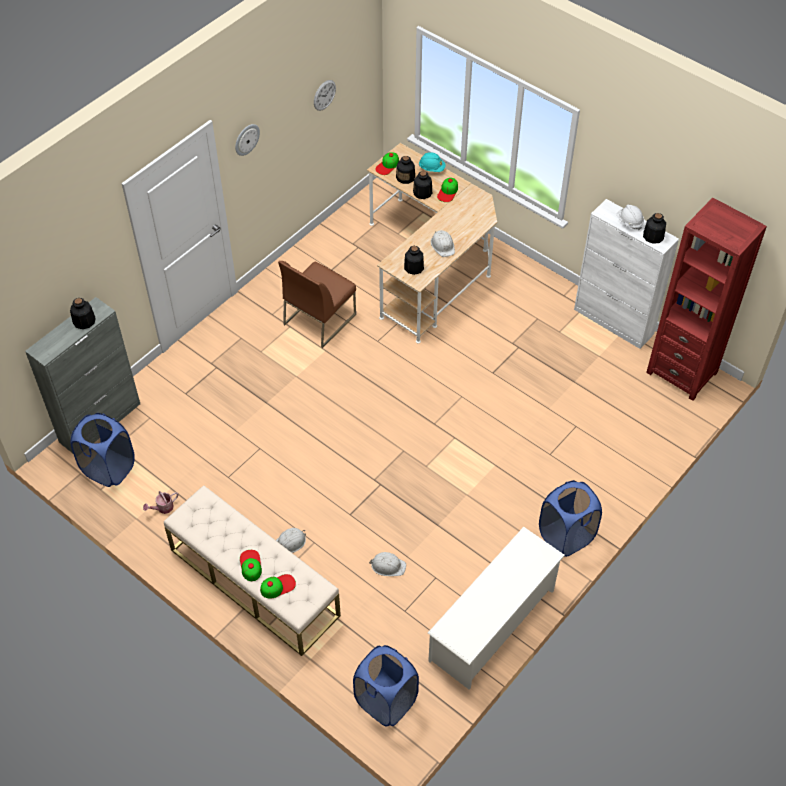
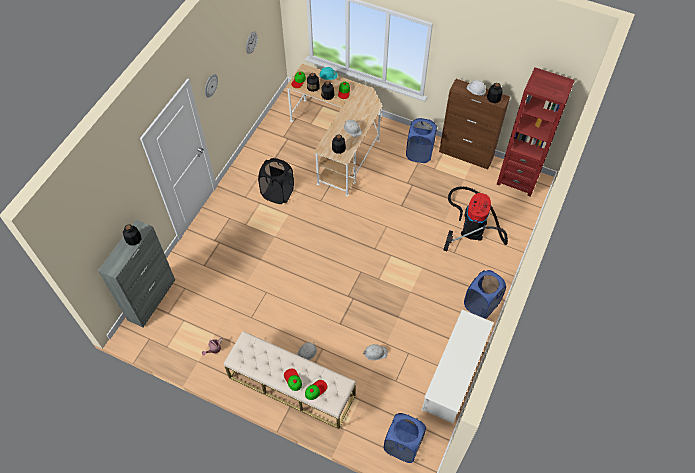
camera: 15 degrees left, 5 degrees up
(109, 468) = (168, 330): blue laundry basket -> blue laundry basket (419, 153)
(319, 319) = (278, 193): brown chair -> black laundry basket
(591, 423) = (473, 225): none -> vacuum cleaner
(614, 322) = (466, 155): white cabinet -> brown cabinet

